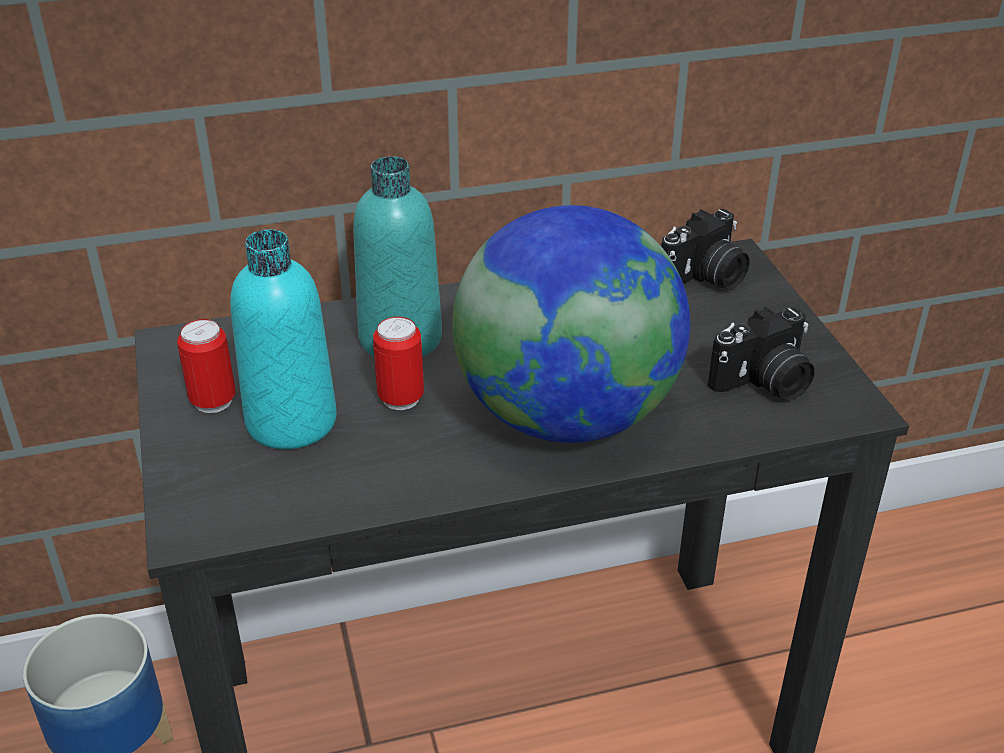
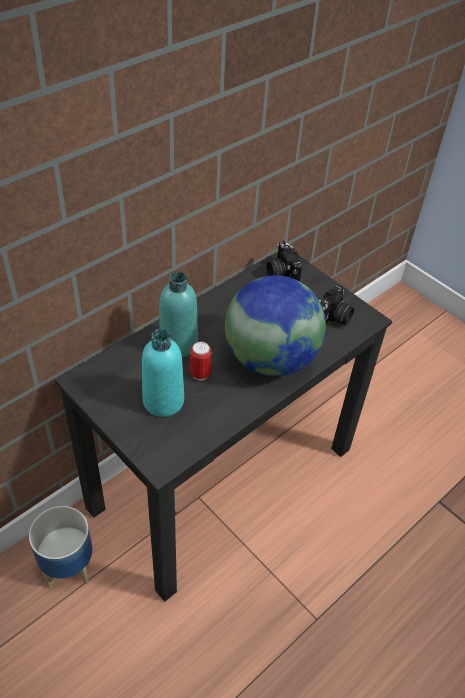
camera: 30 degrees left, 10 degrees up
(213, 401) = (122, 403): can -> none
(705, 278) = (281, 273): camera -> camera turned 135 degrees clockwise

